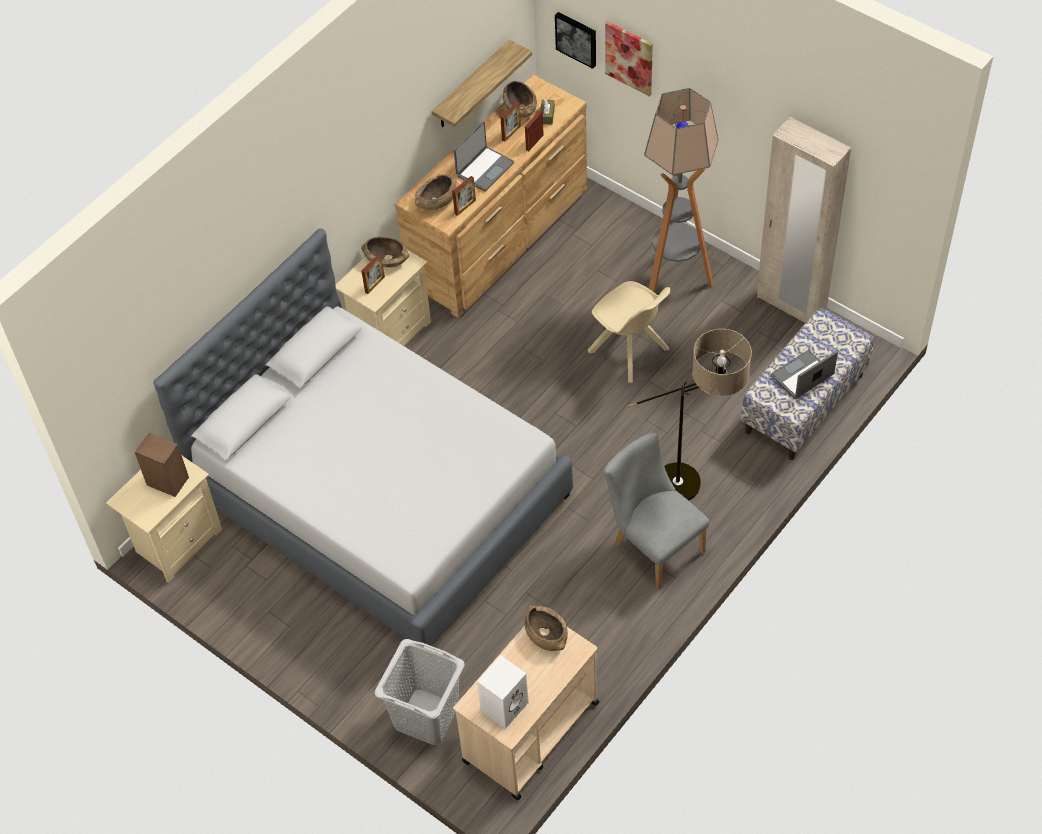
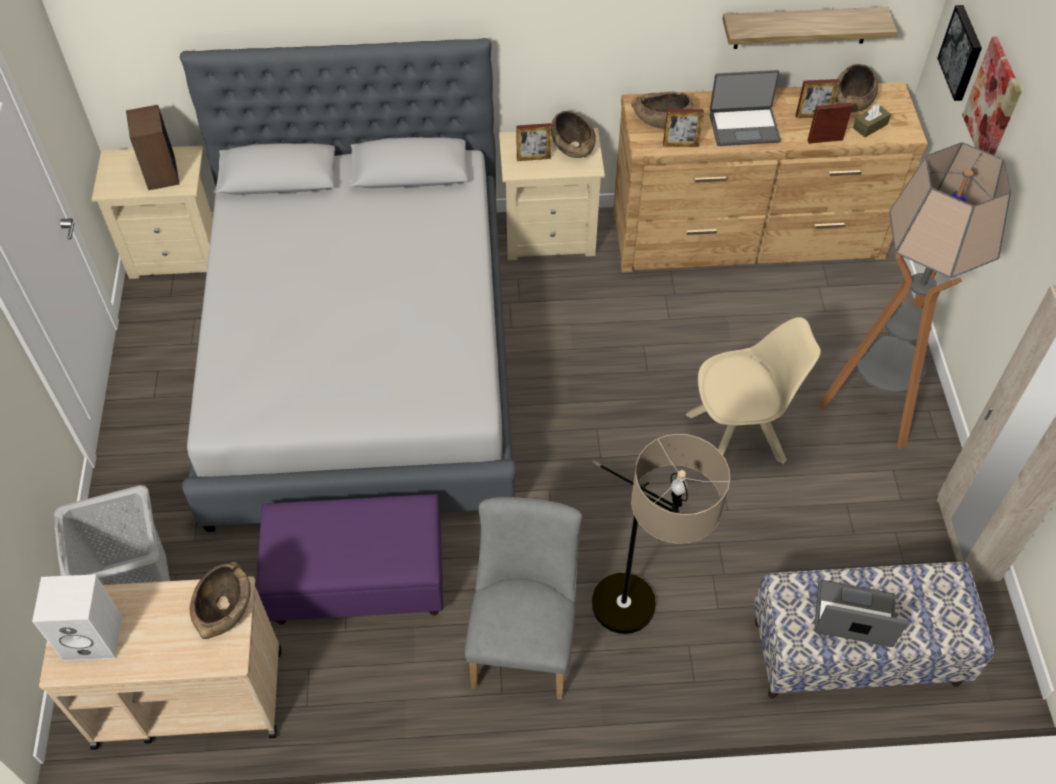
camera: 45 degrees right, 0 degrees up
(538, 599) = (360, 581): none -> purple ottoman
(630, 351) = (738, 437): beige chair -> beige chair turned 105 degrees counterclockwise

